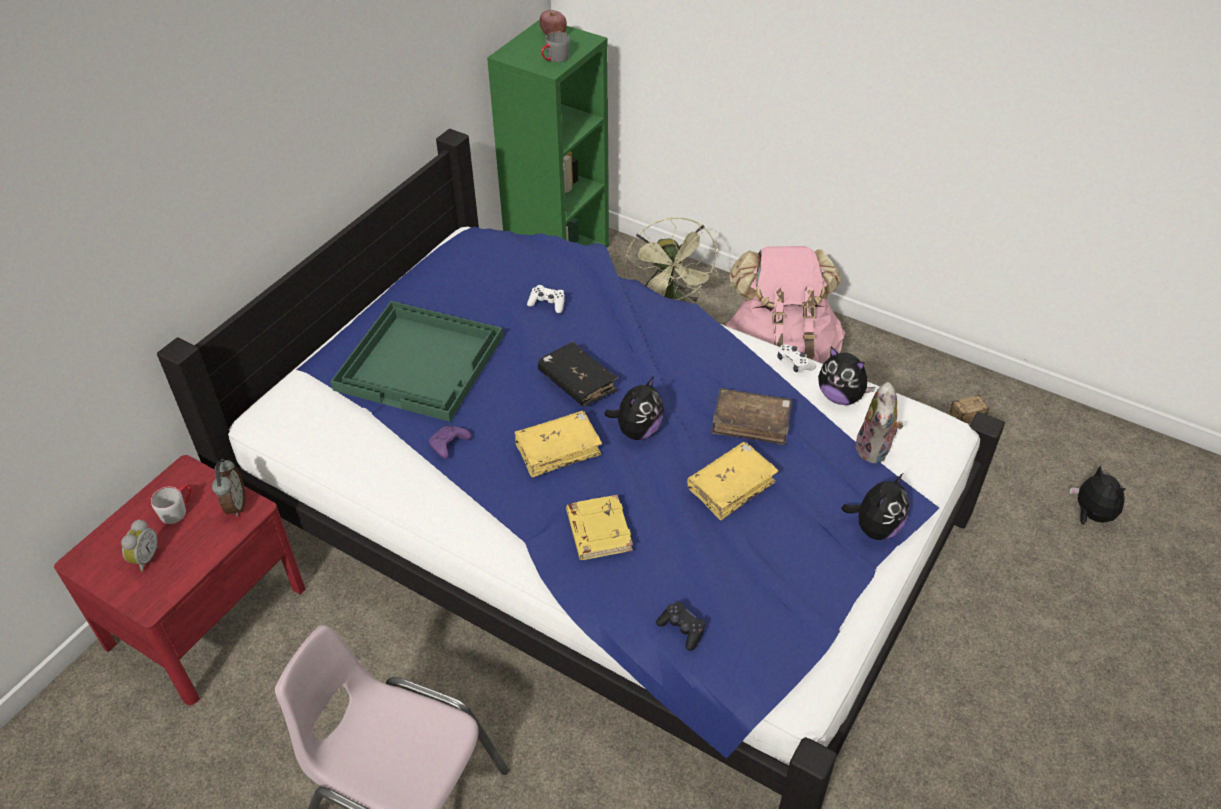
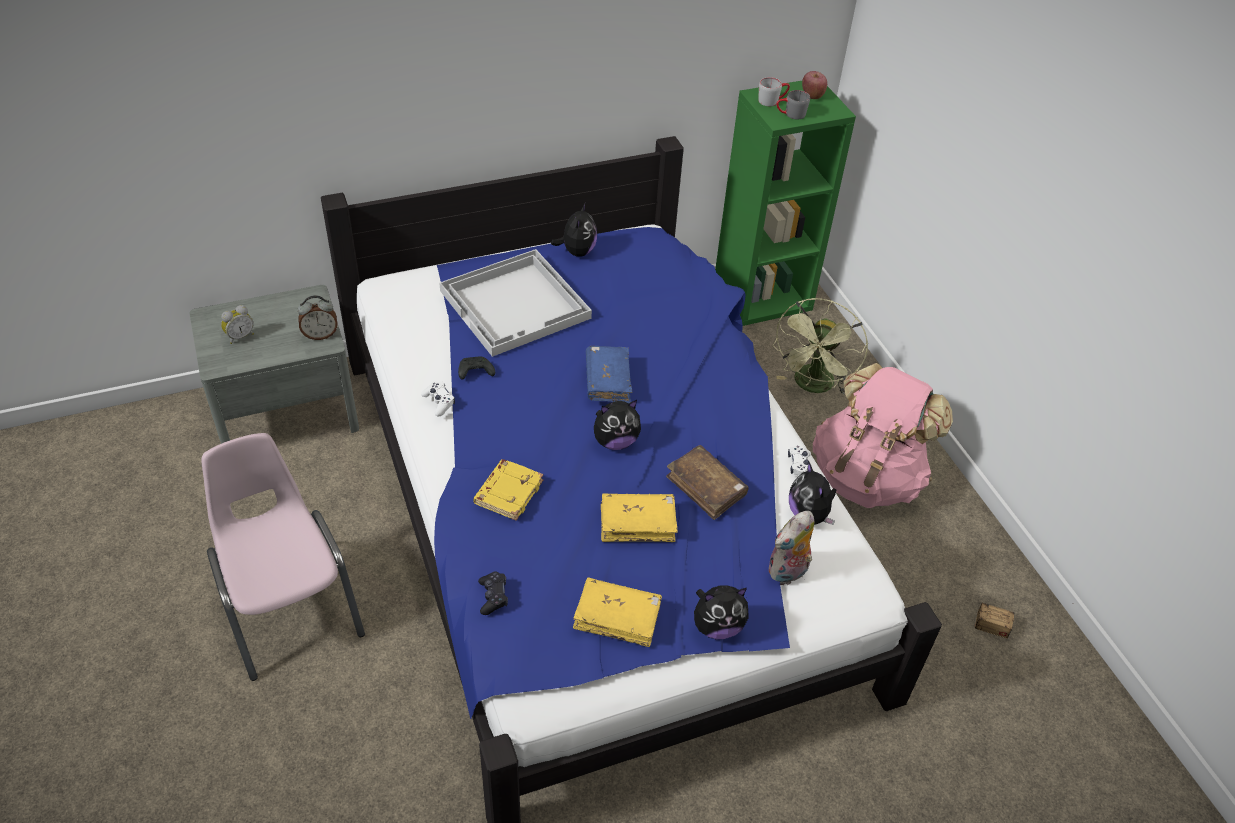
camera: 35 degrees right, 0 degrees up
(178, 509) = (287, 317): grey mug -> grey mug (772, 100)
(206, 616) = (285, 410): red nightstand -> grey nightstand
(235, 505) = (320, 335): alarm clock -> alarm clock turned 45 degrees clockwise
(421, 362) = (516, 305): green tray -> white tray
(448, 446) = (475, 373): purple game controller -> black game controller
(547, 303) = (648, 312): white game controller -> white game controller (439, 402)
(558, 450) = (542, 419): yellow book -> yellow book (617, 617)
(577, 382) = (608, 381): black book -> blue book
(1090, 515) = (1022, 781): plush toy -> plush toy (577, 251)

